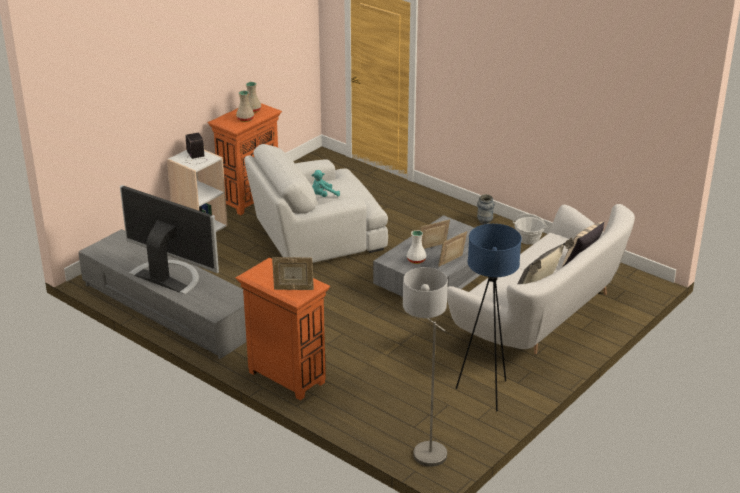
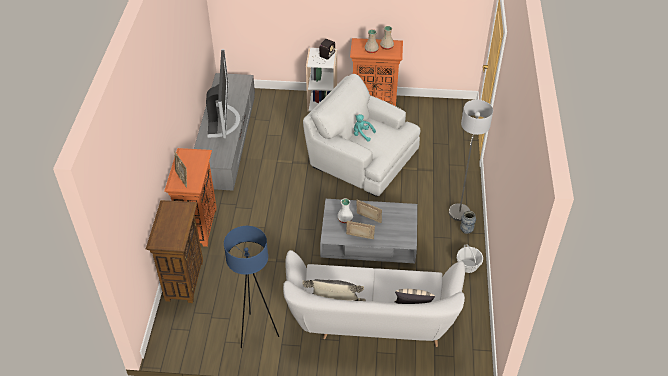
camera: 55 degrees right, 15 degrees up
(357, 417) = (184, 280): none -> brown cabinet
(423, 449) = (174, 329): grey floor lamp -> grey floor lamp (460, 208)

